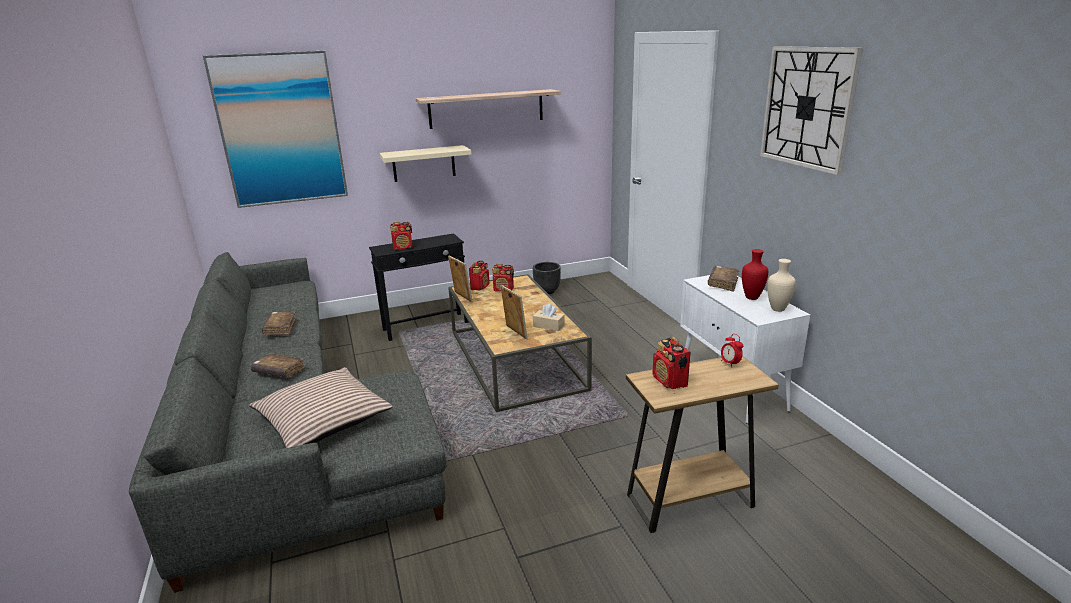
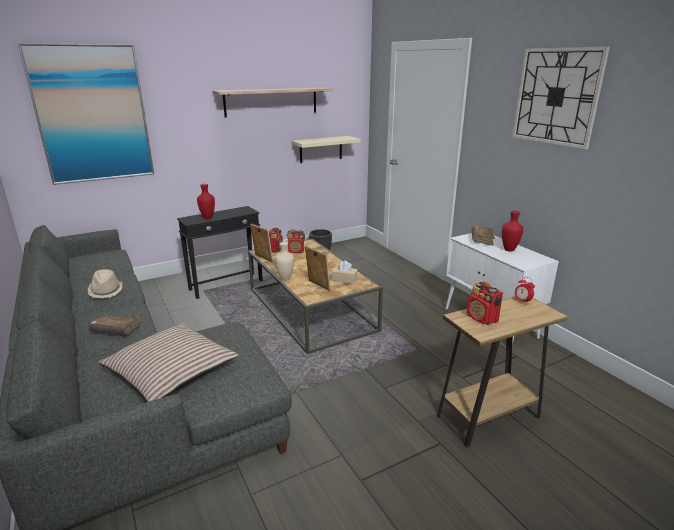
camera: 10 degrees left, 0 degrees up
(280, 328) = (106, 291): brown book -> beige hat
(403, 247) = (208, 218): radio -> red vase
(423, 163) = (219, 147): beige shelf -> beige shelf (321, 149)
(777, 309) = (532, 258): beige vase -> beige vase (285, 279)

